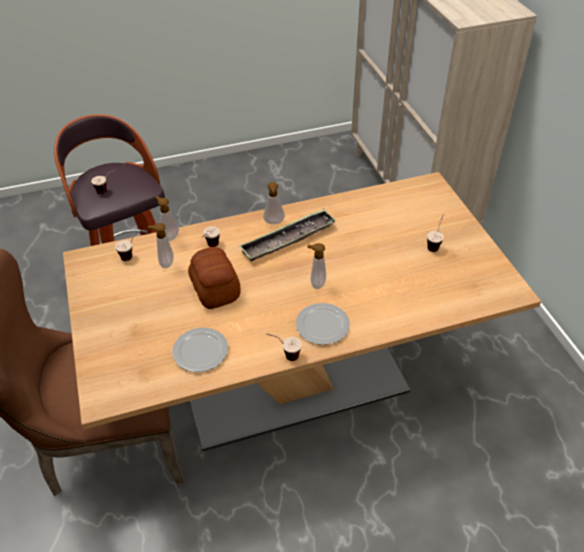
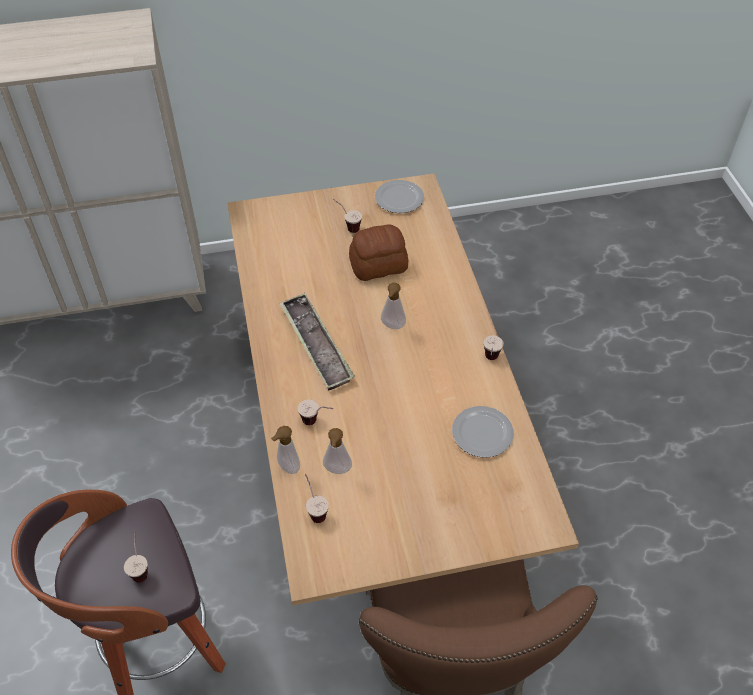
camera: 85 degrees left, 5 degrees up
(215, 289) = (390, 419): bread -> bread (379, 265)
(274, 223) = (284, 356): soap dispenser -> none
(322, 324) = (451, 328): plate -> plate (398, 199)

